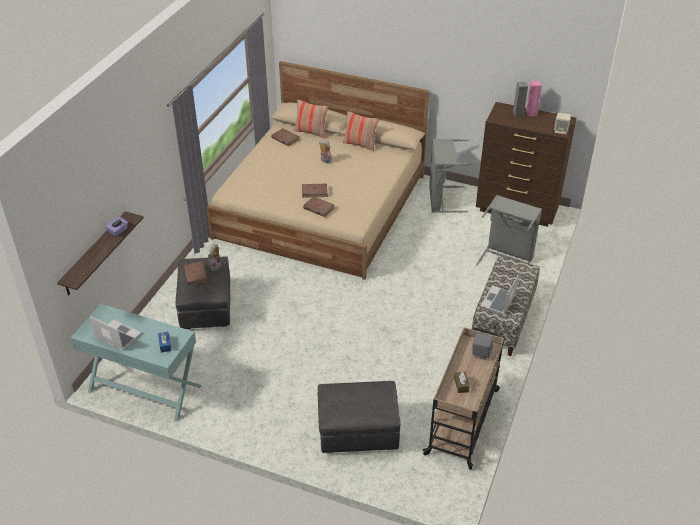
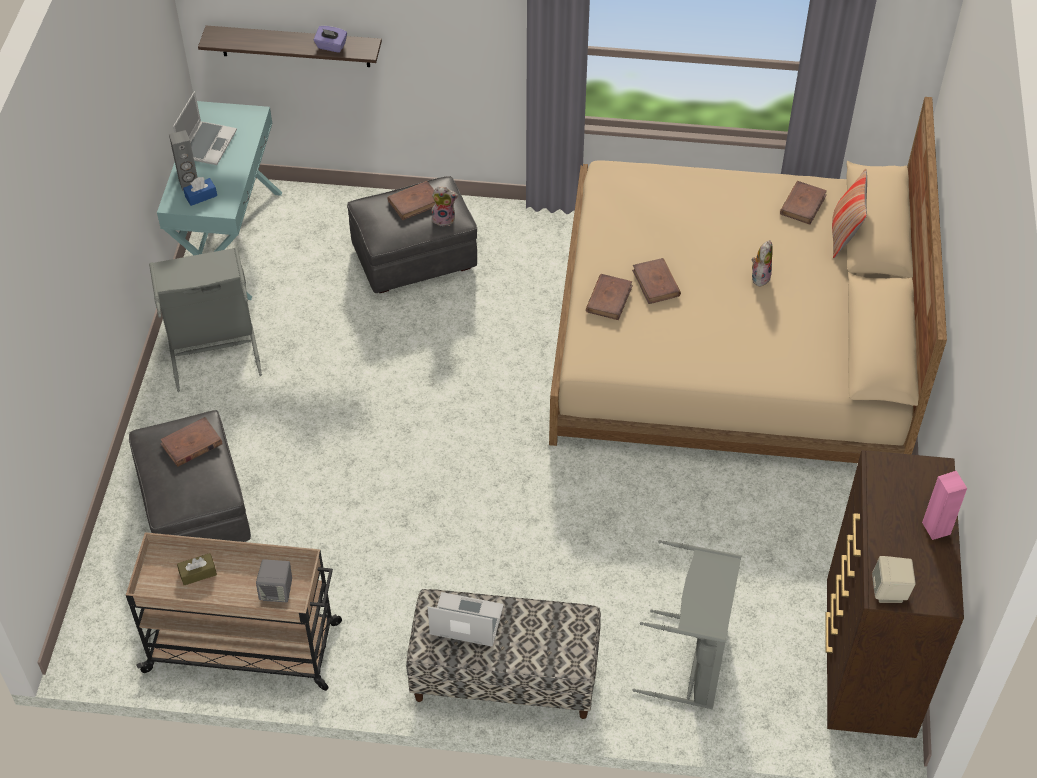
camera: 75 degrees right, 10 degrees up
(344, 396) = (191, 444): none -> brown book
(360, 144) = (840, 315): pillow -> none
(442, 199) = (839, 522): grey laundry basket -> grey laundry basket (213, 350)
(518, 114) = (920, 504): grey speaker -> grey speaker (189, 183)

